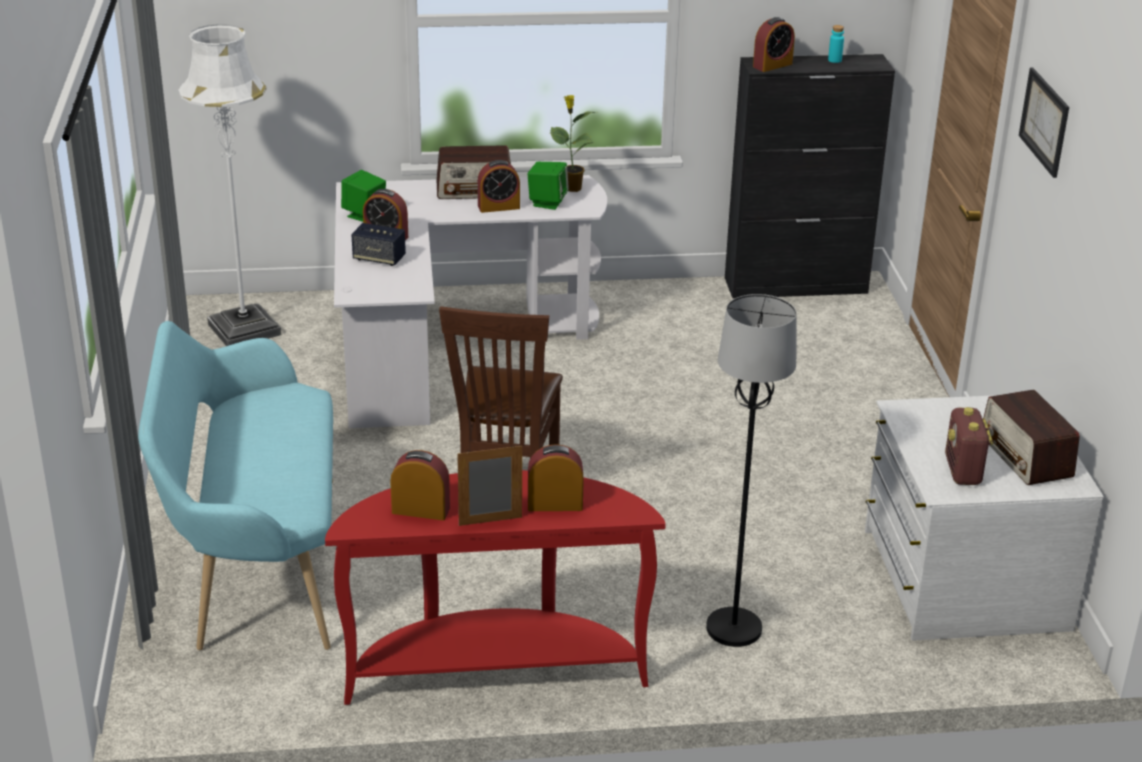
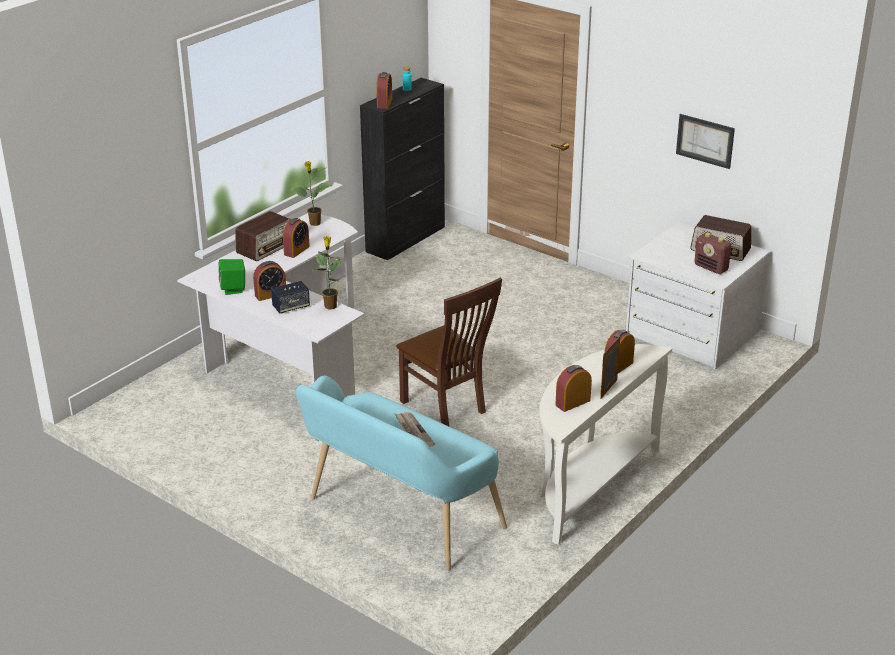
camera: 45 degrees left, 0 degrees up
(244, 329) = (155, 411): white floor lamp -> none
(279, 454) = (413, 432): none -> newspaper
(417, 276) = (330, 305): none -> potted plant
(494, 669) = (589, 486): red console table -> white console table
(547, 202) = (317, 236): green speaker -> none
(734, 629) = (648, 407): black floor lamp -> none
(1044, 121) = (636, 75): picture -> picture (705, 140)

